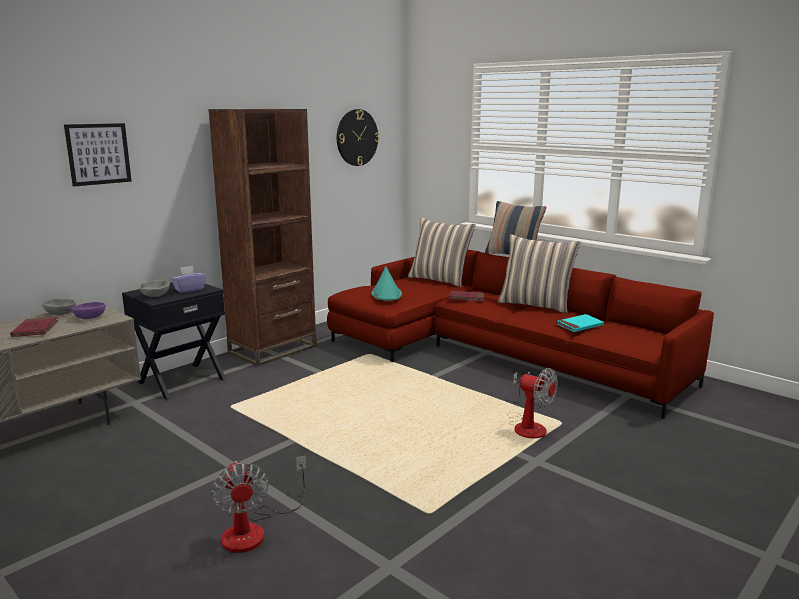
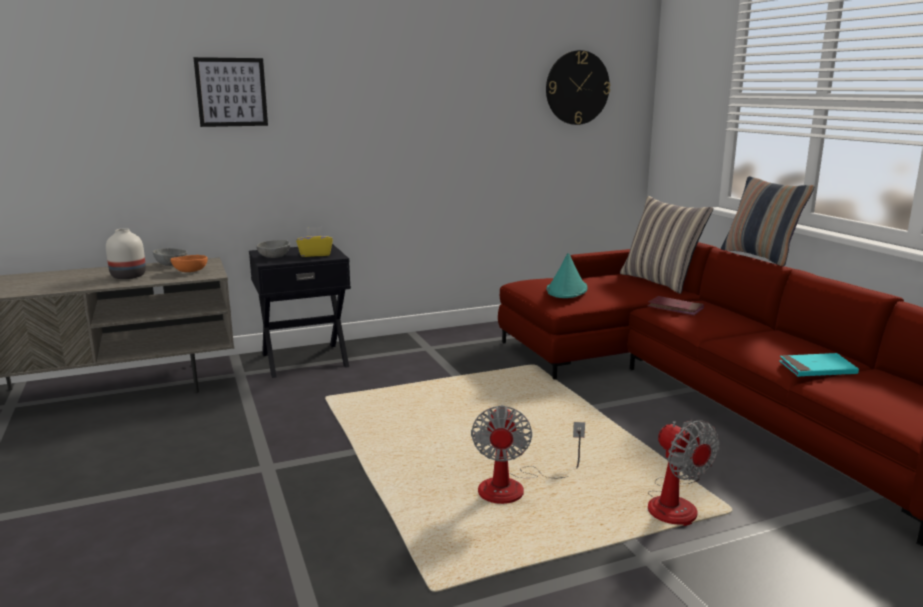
camera: 25 degrees right, 0 degrees up
(35, 329) = (129, 276): red book -> white vase
(89, 317) = (190, 271): purple bowl -> orange bowl
(189, 289) = (315, 254): purple tissue box -> yellow tissue box
(254, 530) = (218, 549): fan -> fan (515, 487)
(273, 349) = (428, 341): brown bookcase -> none
(536, 305) = (772, 330): pillow -> none

